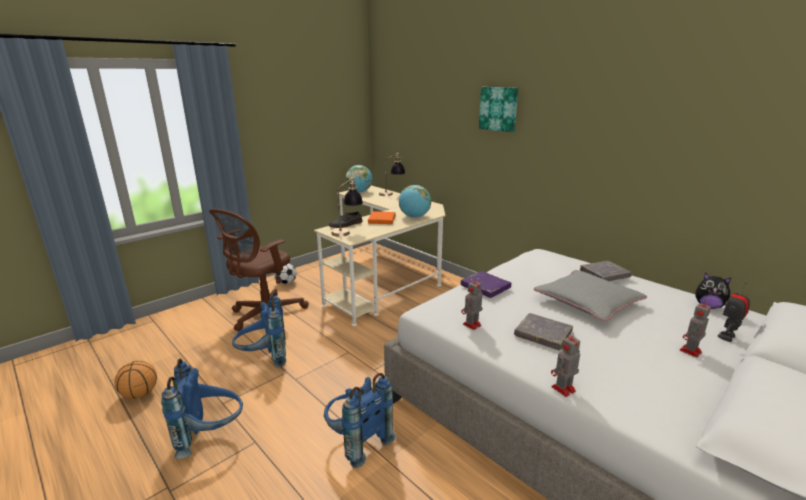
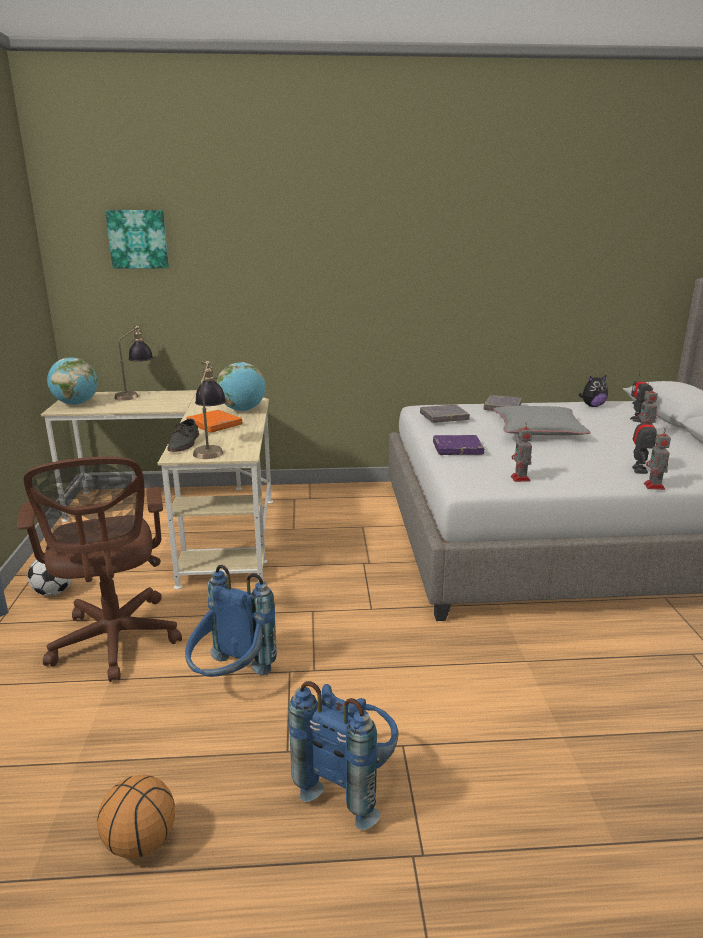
camera: 50 degrees left, 0 degrees up
(356, 442) = (479, 669): blue backpack -> none
(499, 109) = (312, 243): picture -> picture (138, 239)
(543, 334) = (570, 462): grey book -> grey book (444, 417)
(588, 371) = (639, 470): none -> toy robot

